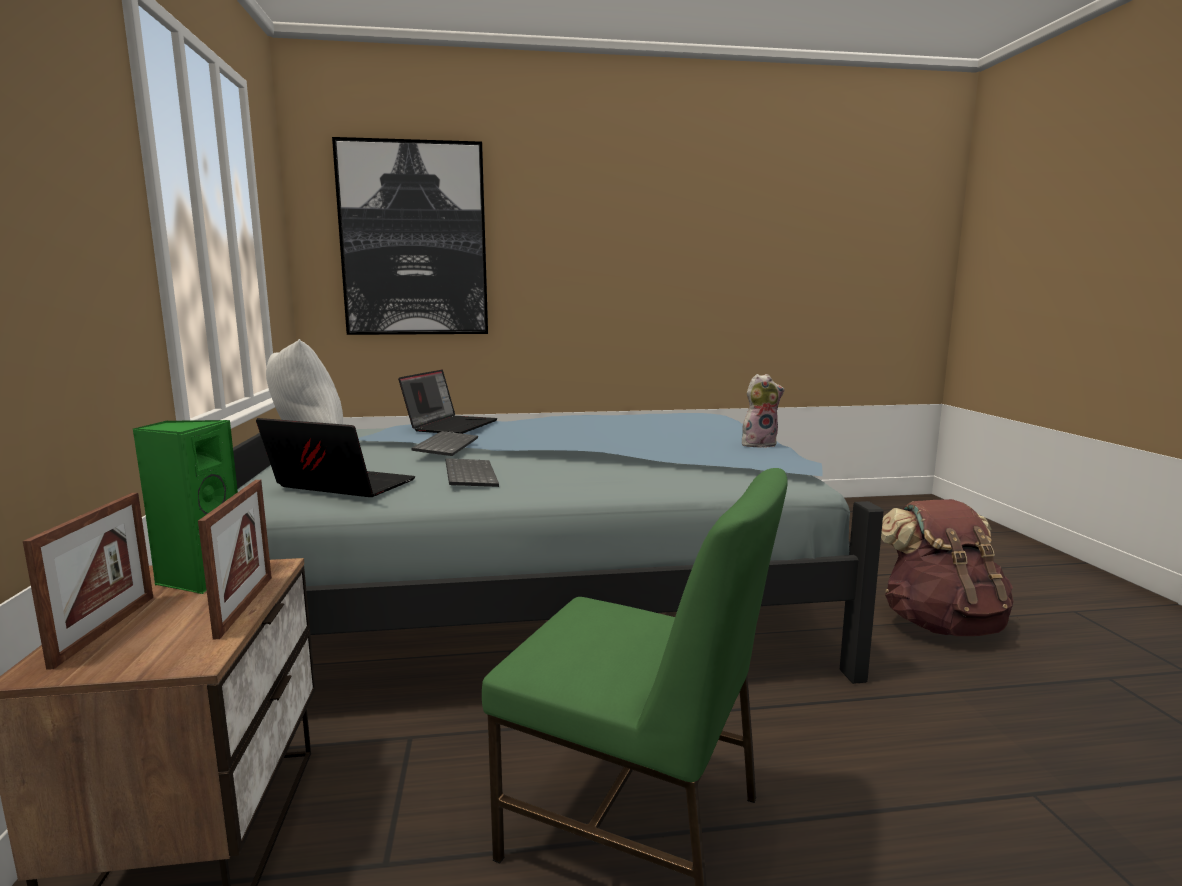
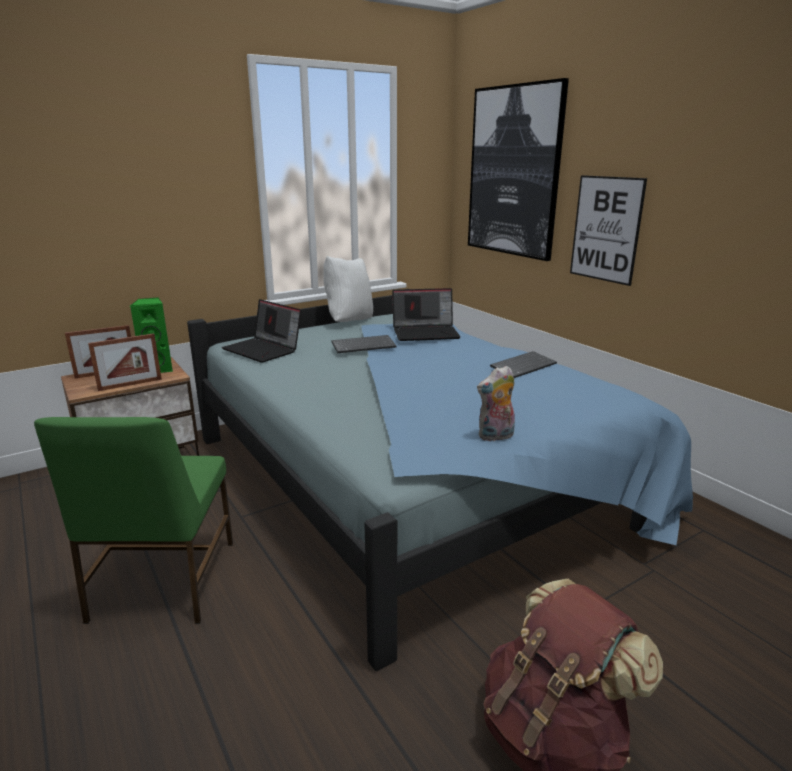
camera: 65 degrees right, 10 degrees up
(339, 487) = (264, 350): laptop -> laptop turned 135 degrees clockwise
(468, 475) = (310, 368): keyboard -> keyboard (523, 366)
(554, 292) = (606, 229): none -> picture
(759, 444) = (496, 436): plush toy -> plush toy turned 105 degrees clockwise

